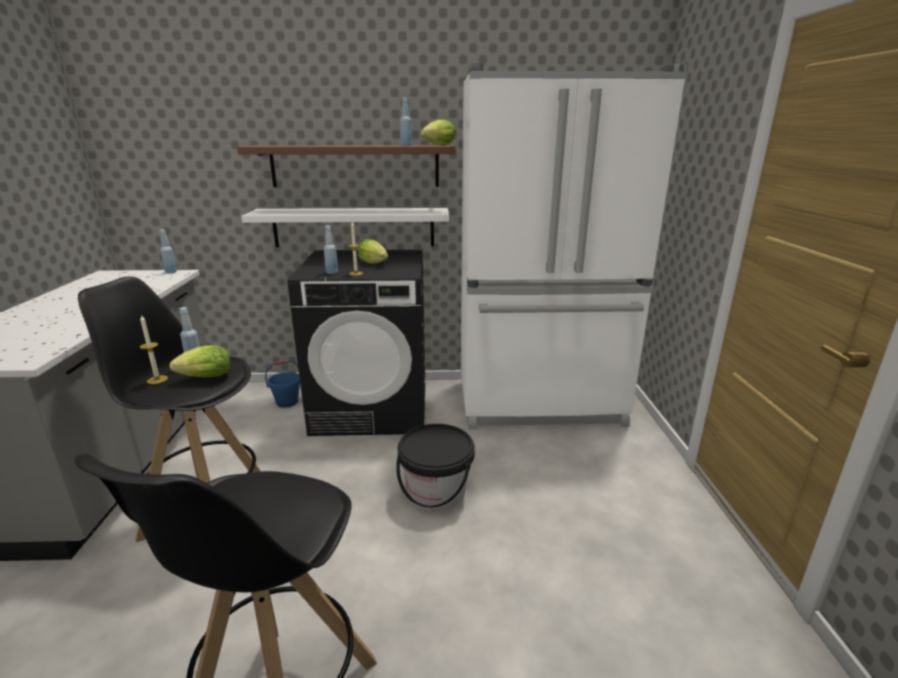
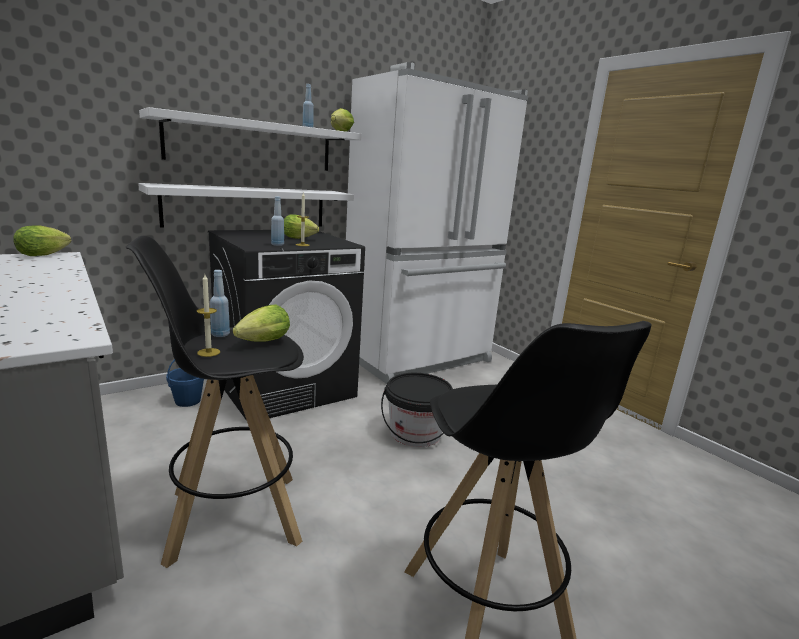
camera: 35 degrees left, 5 degrees down
(171, 272) = (46, 255): blue bottle -> lettuce
(355, 166) = (252, 144): brown shelf -> white shelf

